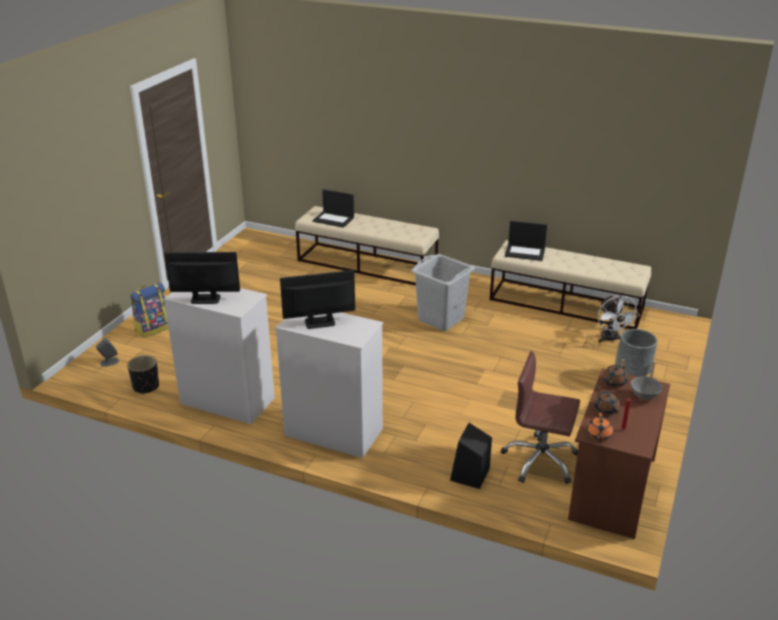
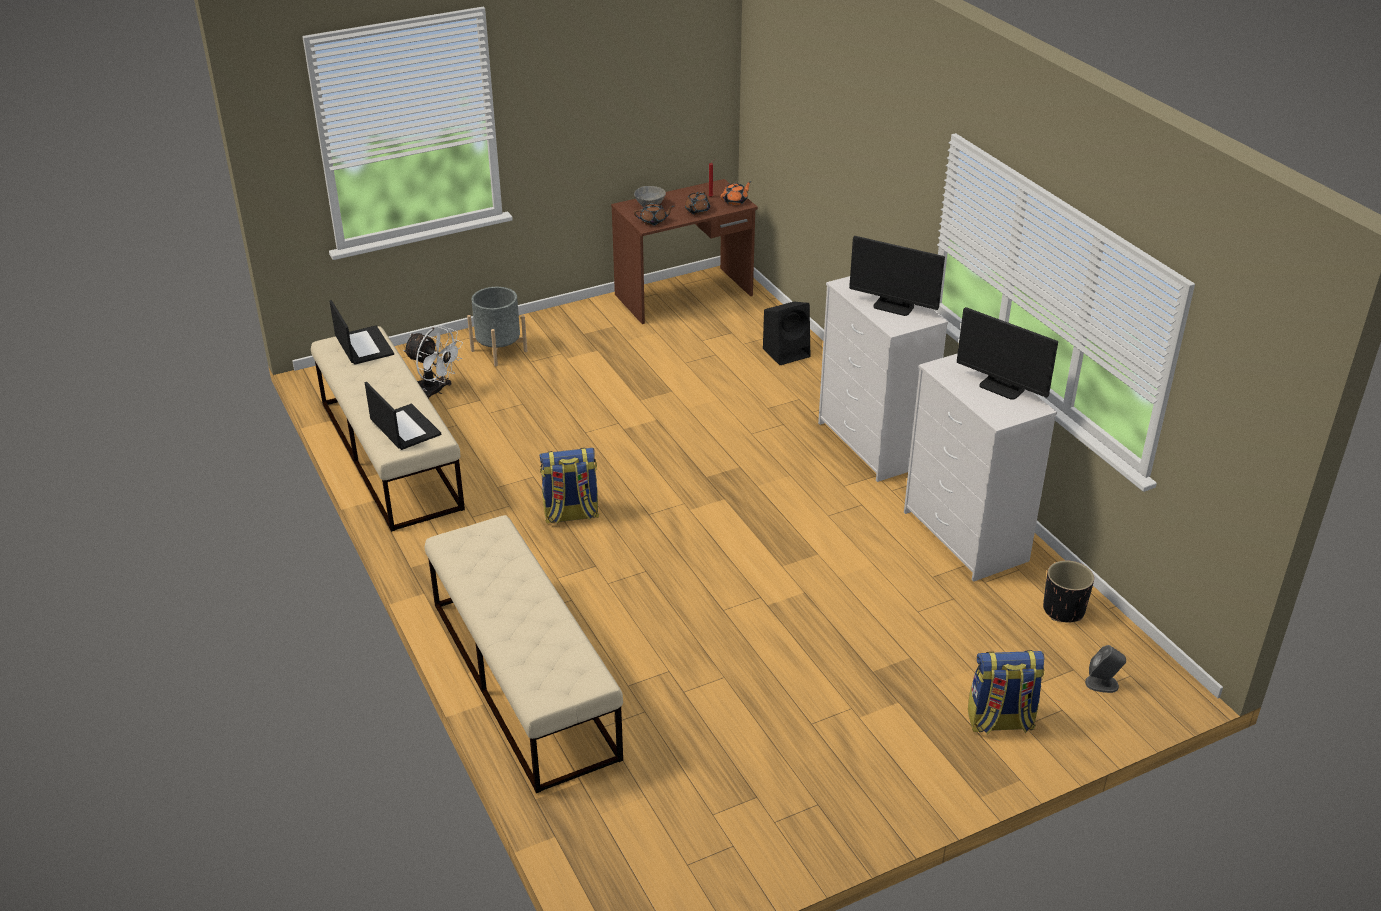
camera: 140 degrees left, 5 degrees up
(334, 219) = (552, 649): laptop -> laptop (363, 345)
(441, 319) = (570, 514): grey laundry basket -> backpack
(540, 461) = (709, 334): brown office chair -> none
(611, 339) = (436, 392): white fan -> white fan turned 90 degrees clockwise

